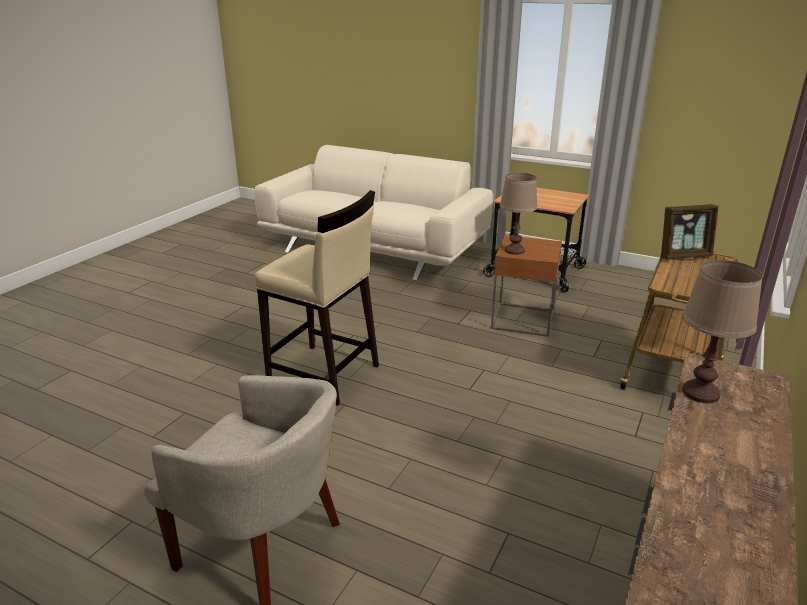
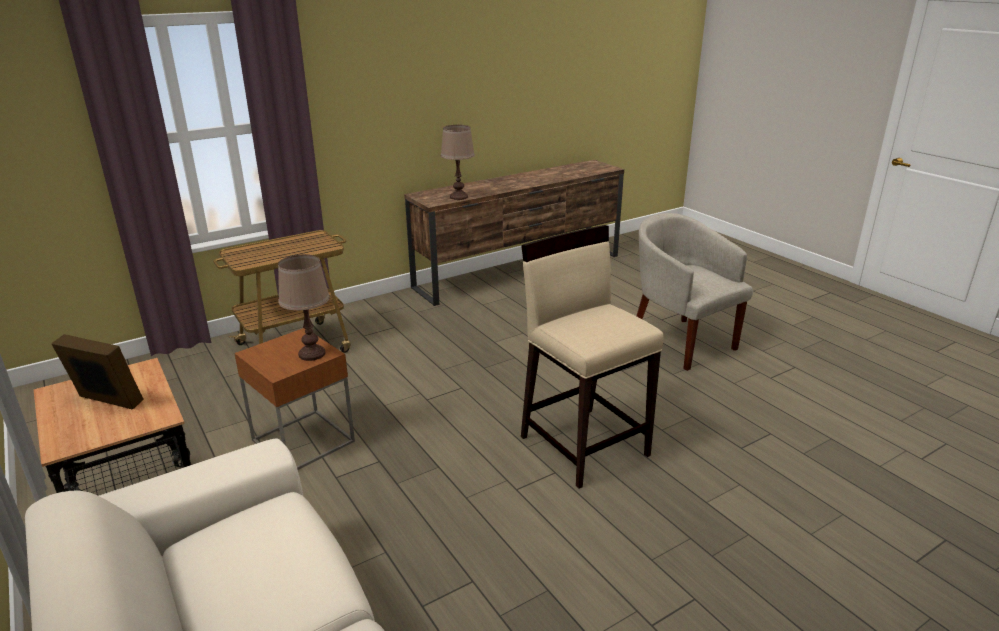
camera: 150 degrees left, 0 degrees up
(684, 255) = (250, 259): picture frame -> picture frame (107, 402)

